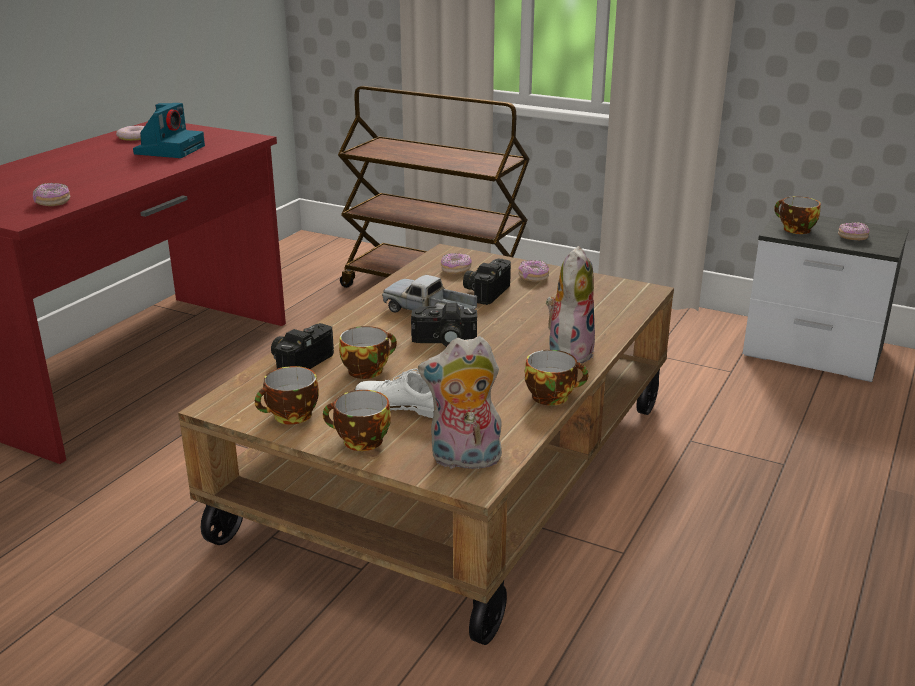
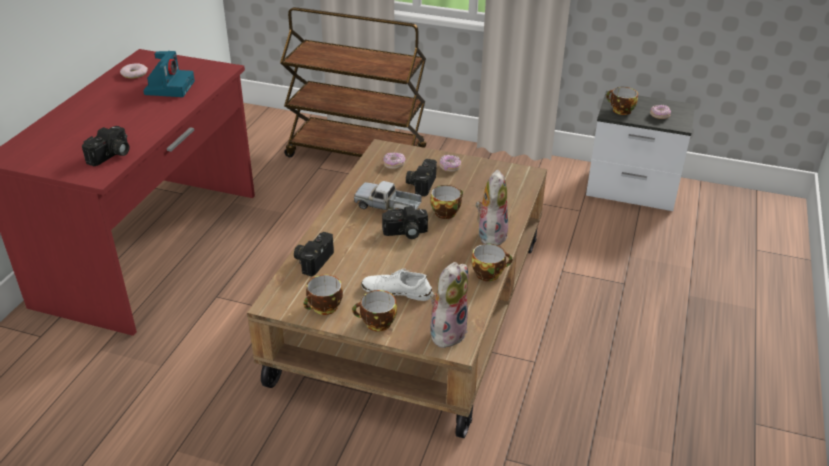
camera: 10 degrees left, 10 degrees up
(52, 202) = (111, 156): donut -> camera
(367, 370) = (361, 263): cup -> cup (446, 212)
(464, 460) = (447, 331): plush toy -> plush toy turned 135 degrees clockwise

